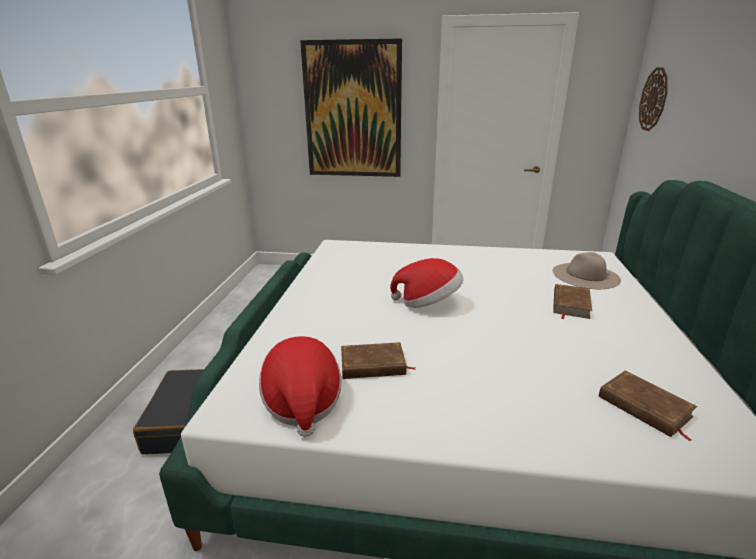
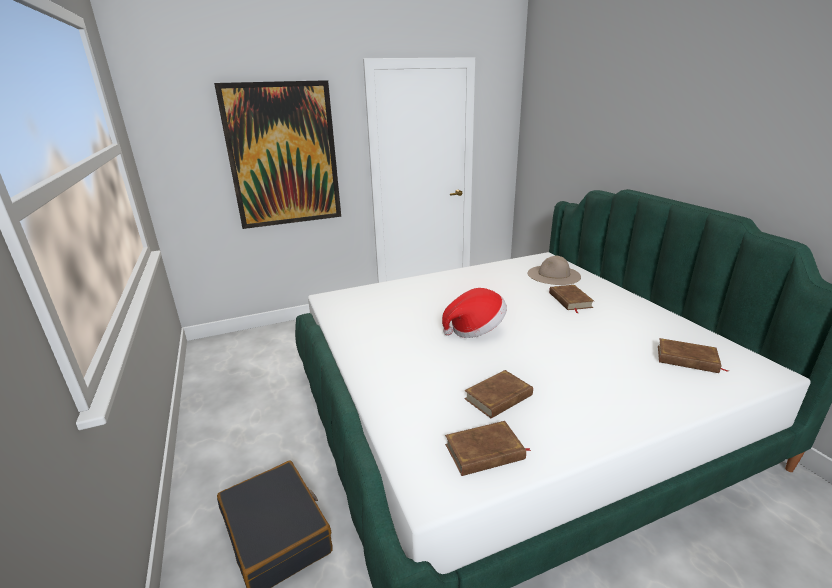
camera: 30 degrees left, 0 degrees up
(302, 402) = (485, 452): hat -> brown book
(653, 99) = (545, 128): wall clock -> none

